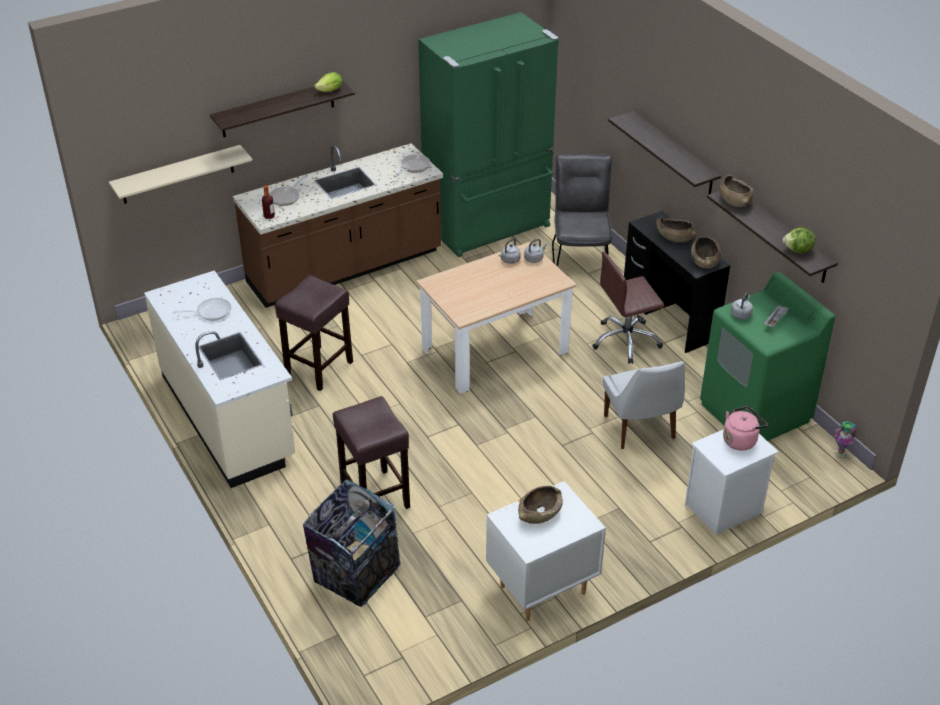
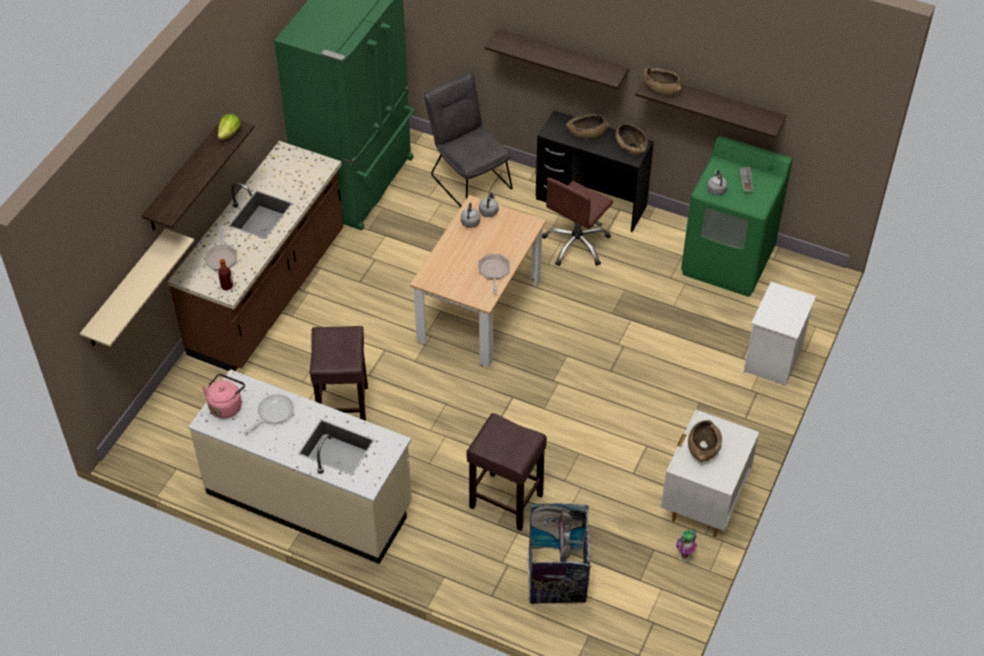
camera: 35 degrees left, 10 degrees up
(413, 167) = (308, 167): frying pan -> frying pan (494, 272)
(640, 429) = (656, 323): white chair -> none
(741, 440) = (783, 300): pink kettle -> pink kettle (226, 405)
(798, 250) = (749, 117): lettuce -> none
(840, 452) = (814, 264): vase -> vase (684, 556)

